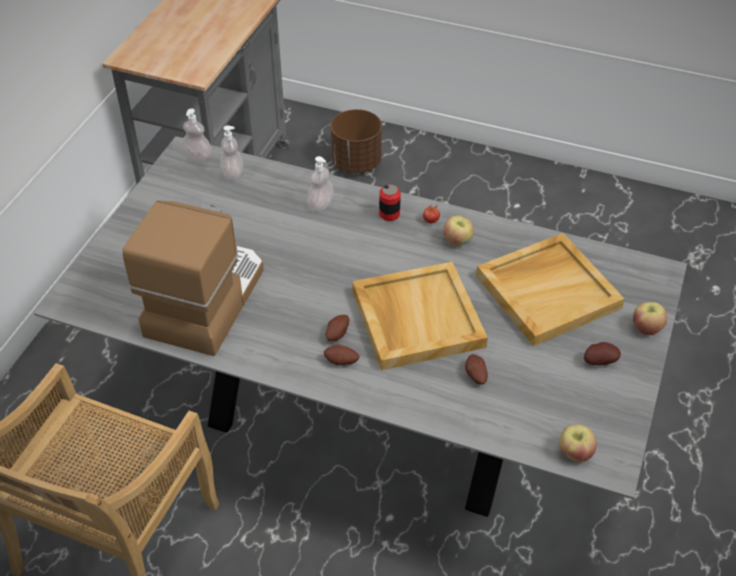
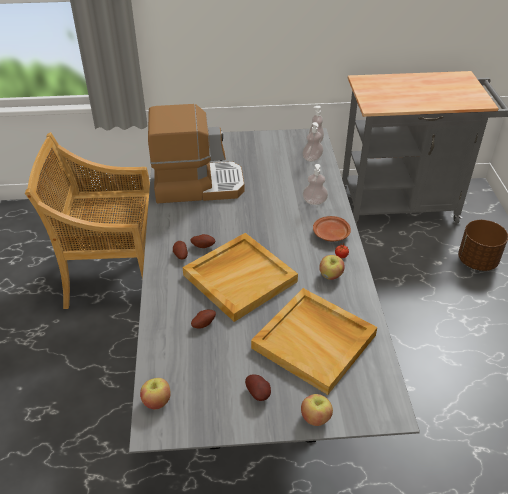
camera: 65 degrees right, 5 degrees down
(389, 214) = (331, 234): can -> brown plate

